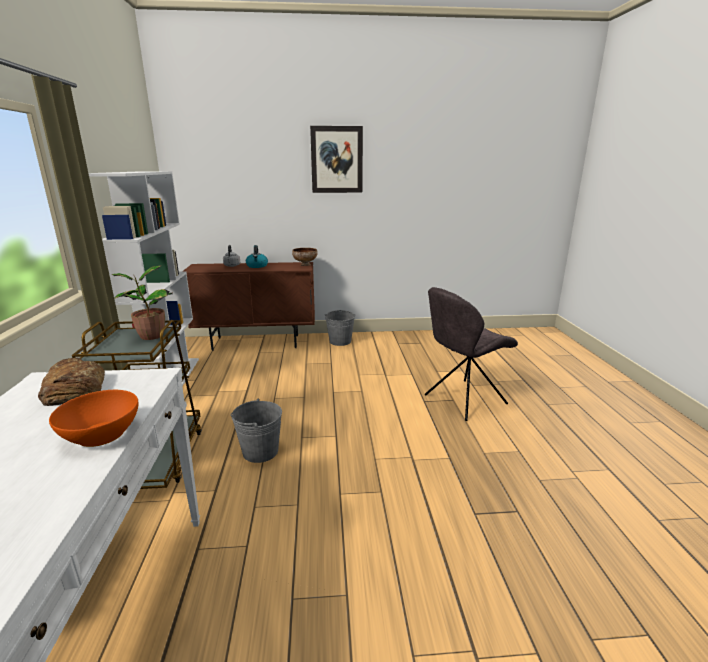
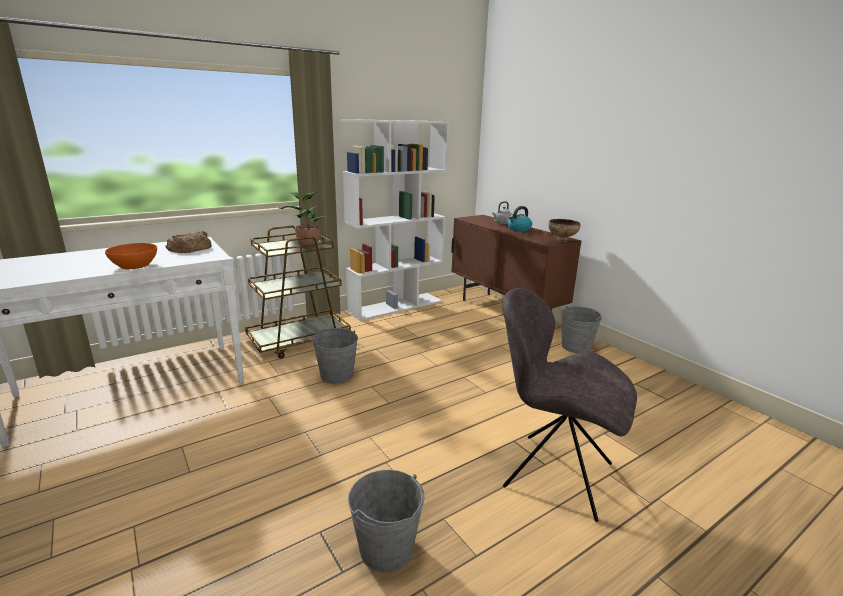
camera: 60 degrees right, 0 degrees up
(336, 160) = (635, 113): picture -> none
(502, 485) = (386, 548): none -> grey bucket

